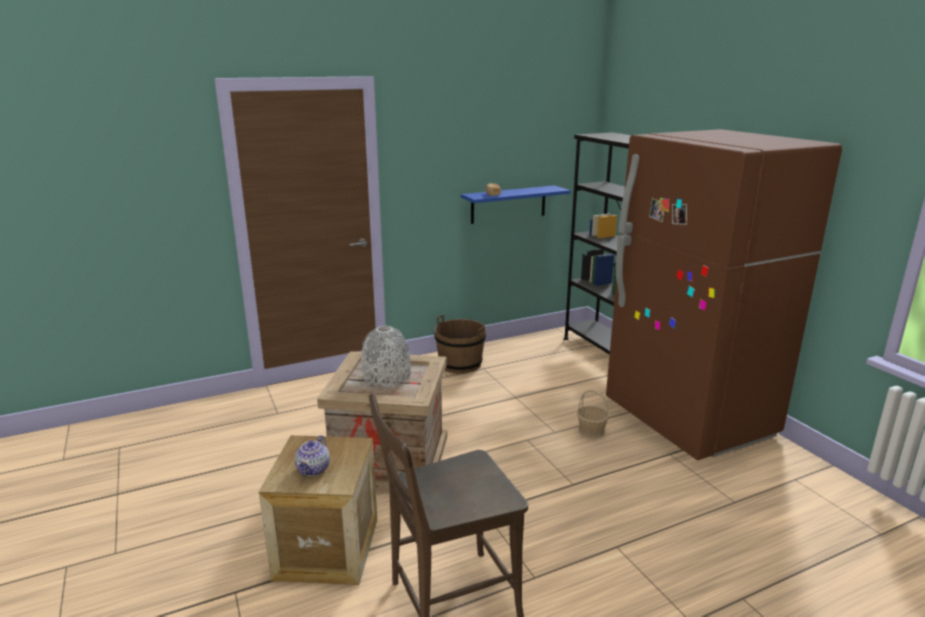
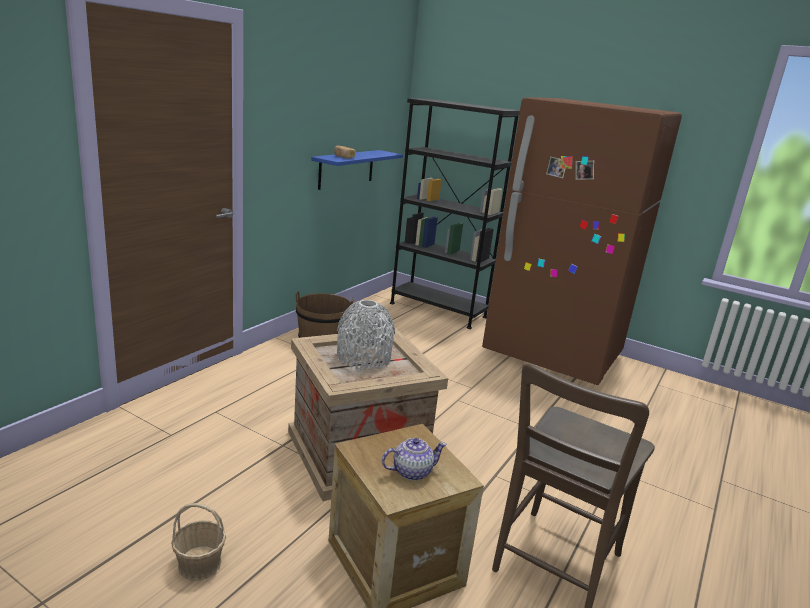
camera: 35 degrees left, 0 degrees up
(314, 469) = (411, 472): teapot -> teapot turned 90 degrees counterclockwise
(591, 431) = (497, 380): basket -> basket (199, 564)

